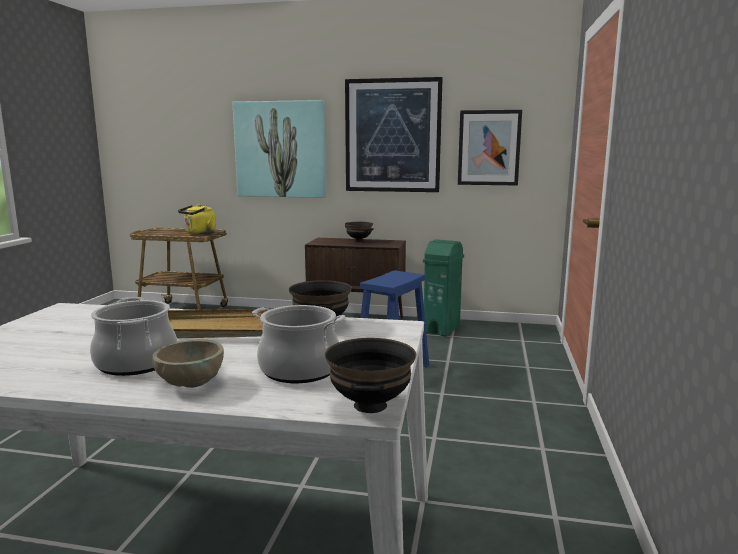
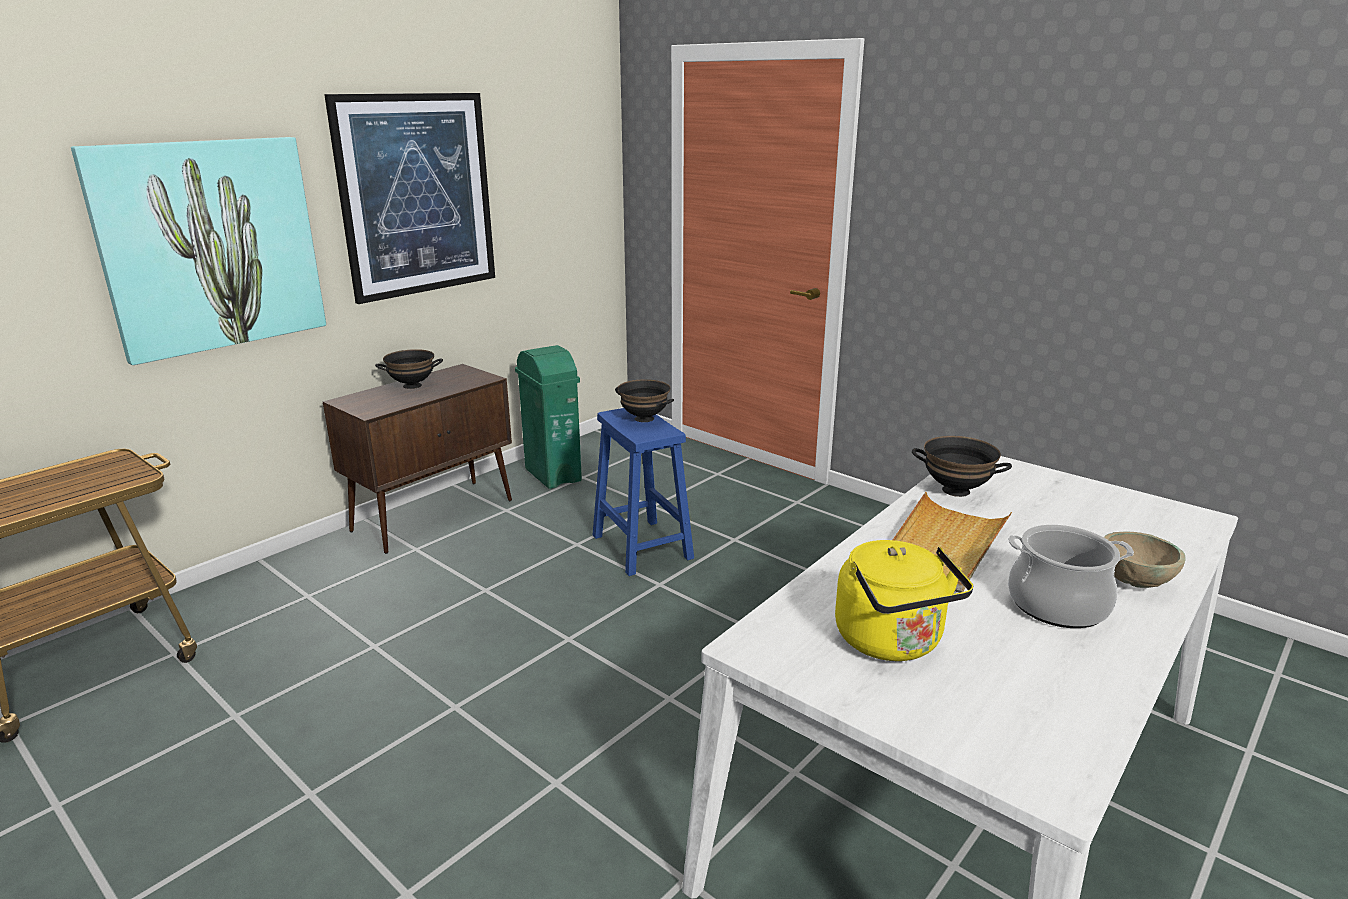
camera: 60 degrees left, 10 degrees up
(199, 233) = (100, 476): yellow kettle -> yellow kettle (892, 642)
(300, 370) = (1101, 526): cooking pot -> none
(369, 405) = (1194, 516): black bowl -> black bowl (643, 419)
(489, 148) = (544, 200): picture -> none

